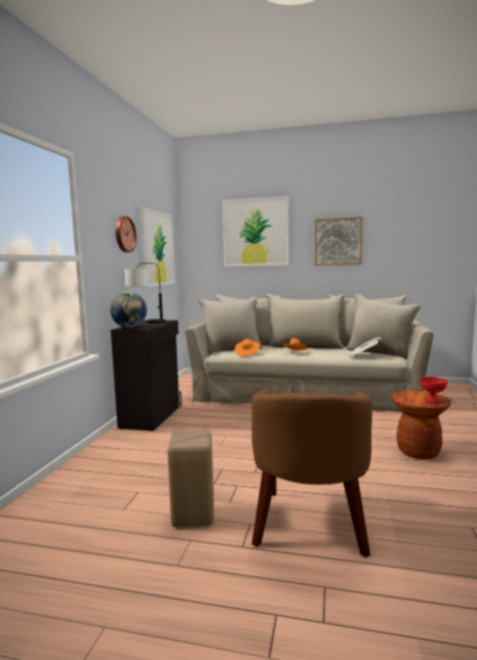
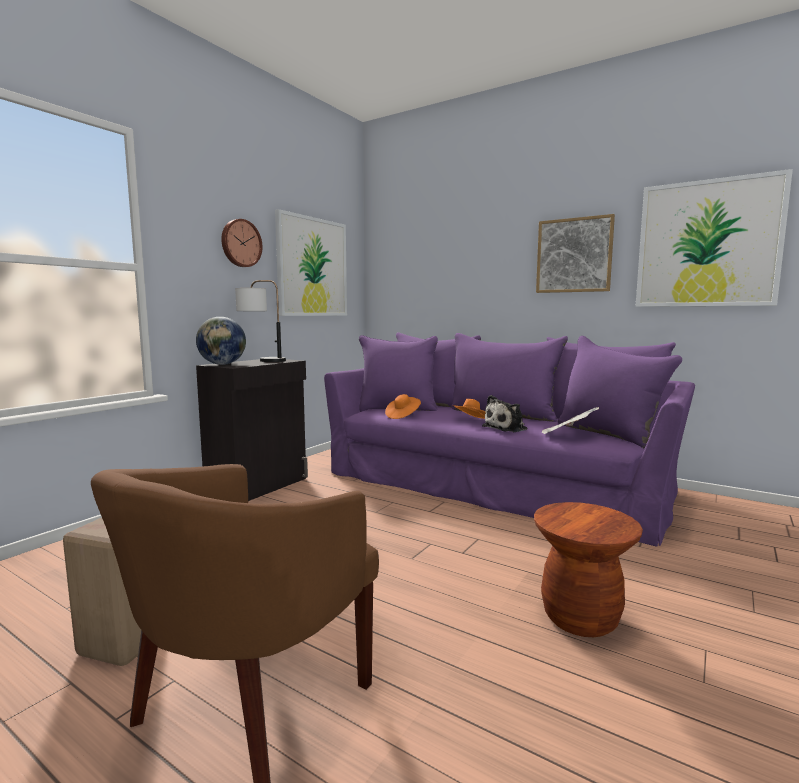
camera: 20 degrees right, 0 degrees up
(255, 232) = (457, 245): picture -> picture (707, 244)
(305, 392) = (494, 482): beige sofa -> purple sofa
(323, 355) = (507, 428): none -> plush toy
(432, 401) = (601, 530): red bowl -> none

